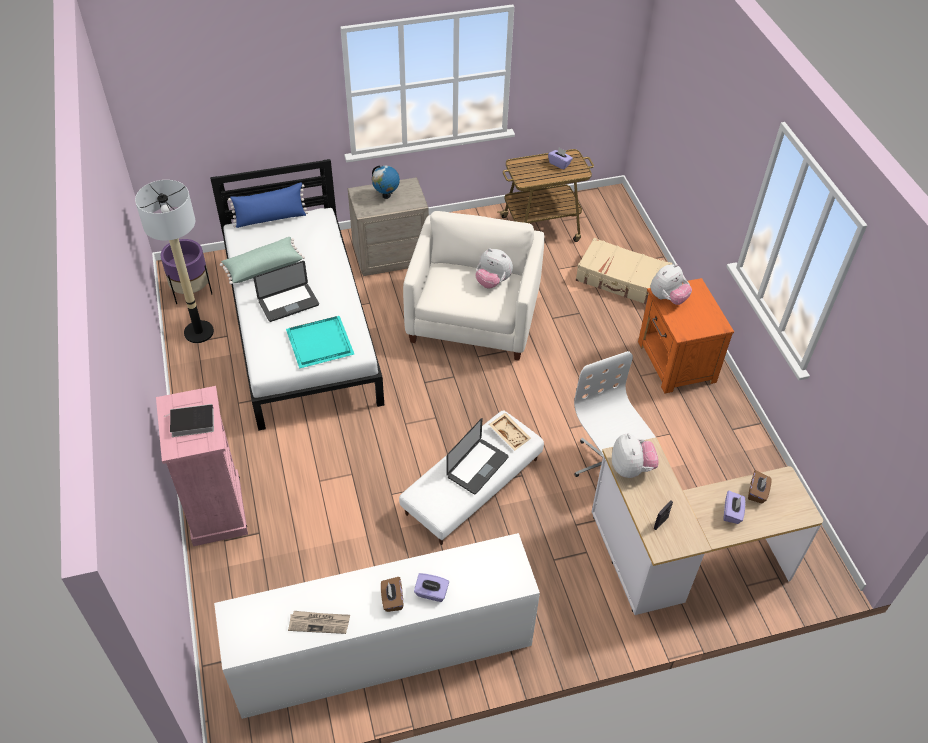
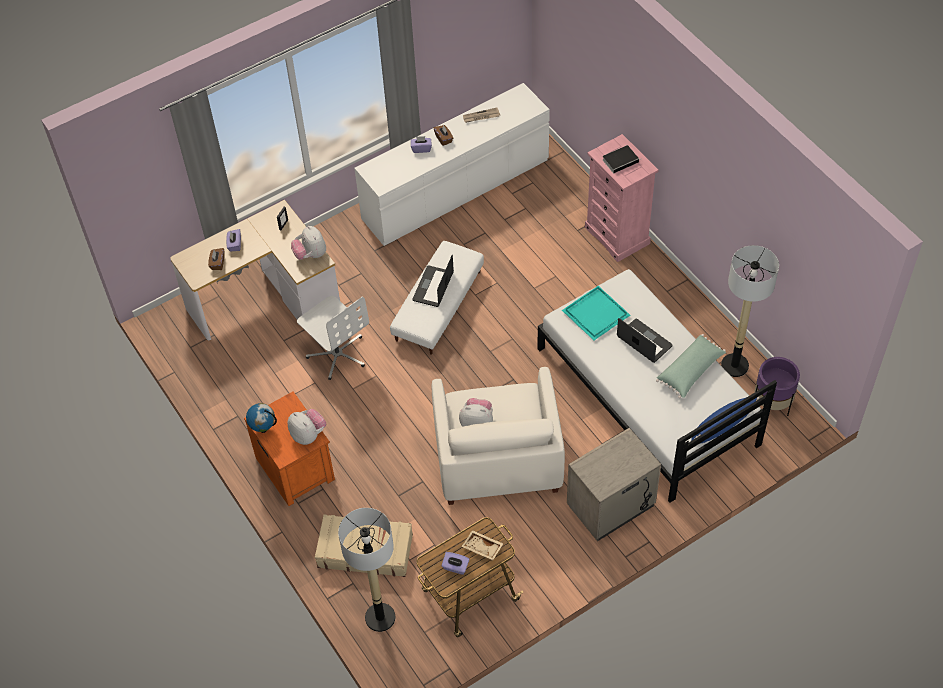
camera: 165 degrees right, 5 degrees up
(288, 303) = (644, 341): laptop -> laptop turned 90 degrees clockwise
(386, 196) = (617, 466): globe -> globe (263, 428)
(510, 434) = (417, 319): beige tray -> beige tray (482, 548)
(620, 234) = (380, 617): none -> floor lamp
(667, 298) = (308, 435): plush toy -> plush toy turned 105 degrees clockwise

